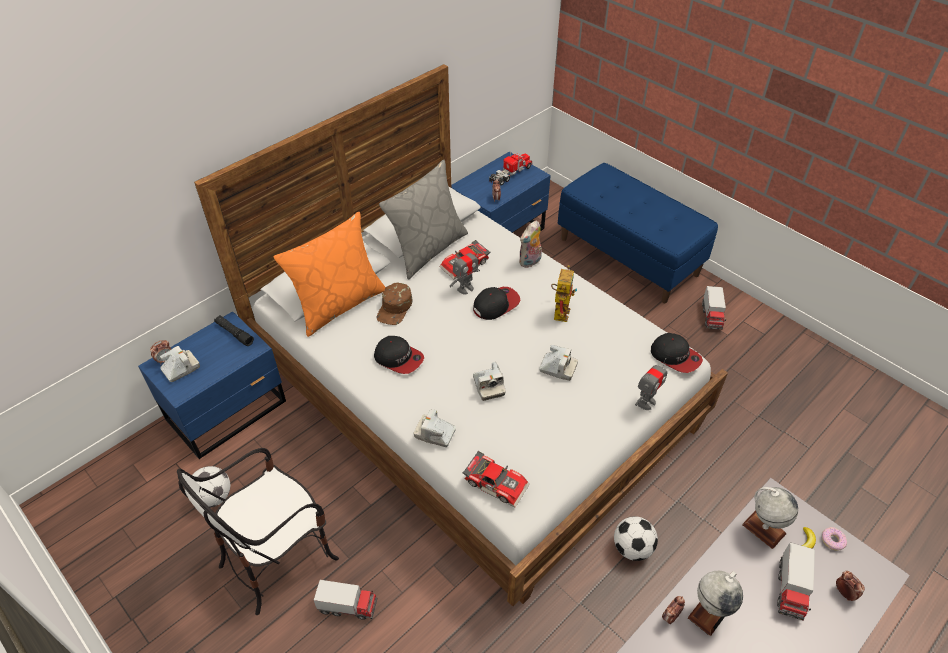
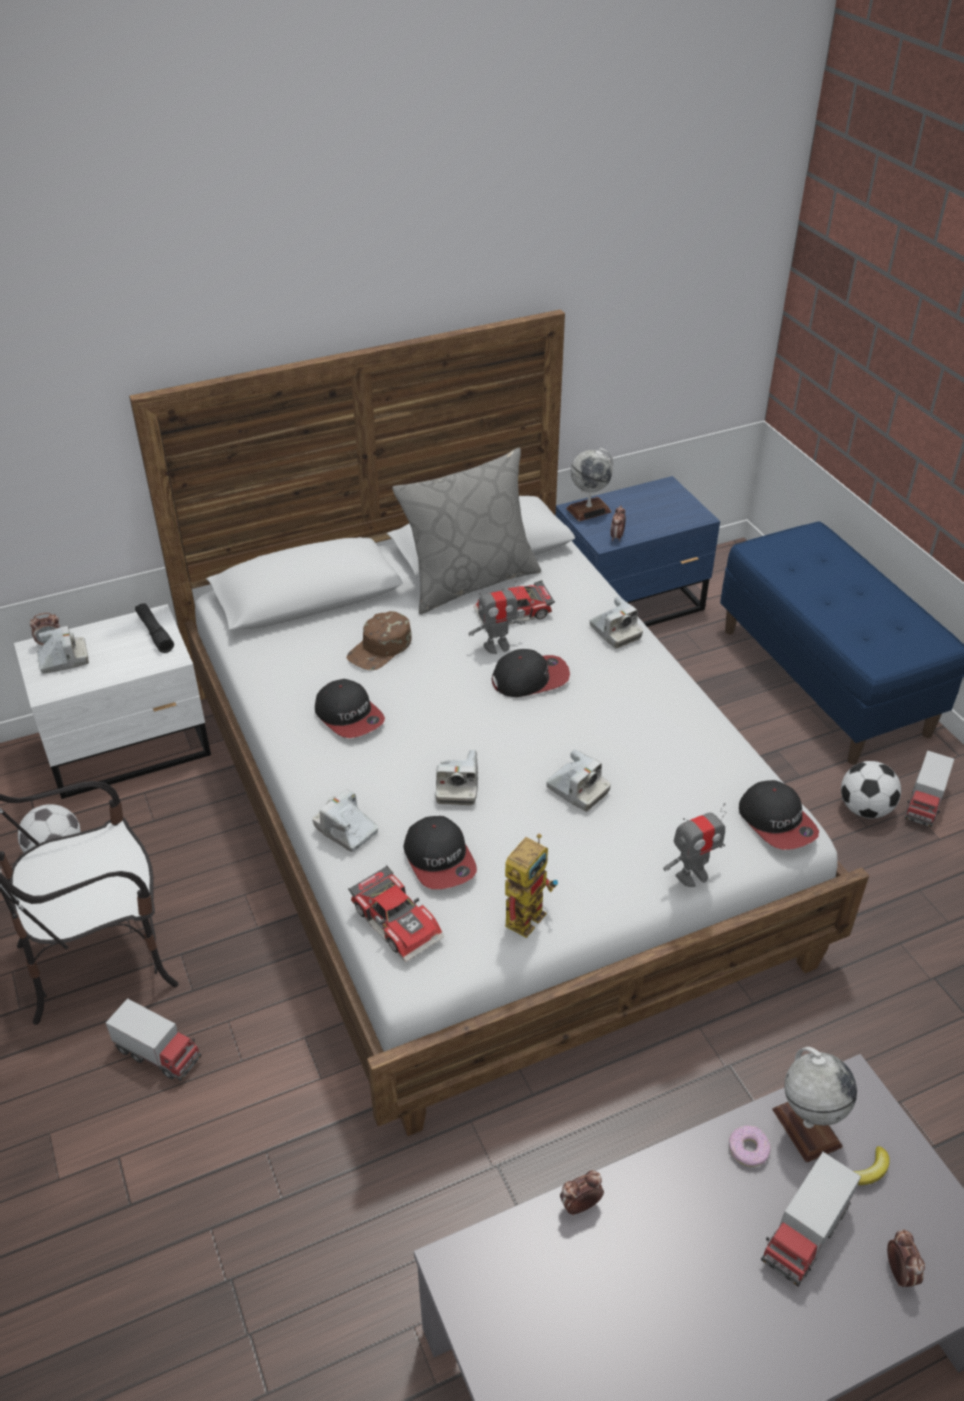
camera: 20 degrees right, 5 degrees down
(229, 410) = (130, 747): blue nightstand -> white nightstand
(339, 304) = (305, 625): orange pillow -> none
(502, 436) = (440, 859): none -> cap
(510, 174) = (657, 507): toy truck -> none
(530, 262) = (615, 632): plush toy -> camera
(560, 310) = (625, 710): toy robot -> toy robot (527, 911)
(632, 548) = (619, 1112): football -> football (864, 809)
(709, 612) = (646, 1221): globe -> globe (588, 510)
(832, 541) = (920, 1185): donut -> donut (748, 1150)

